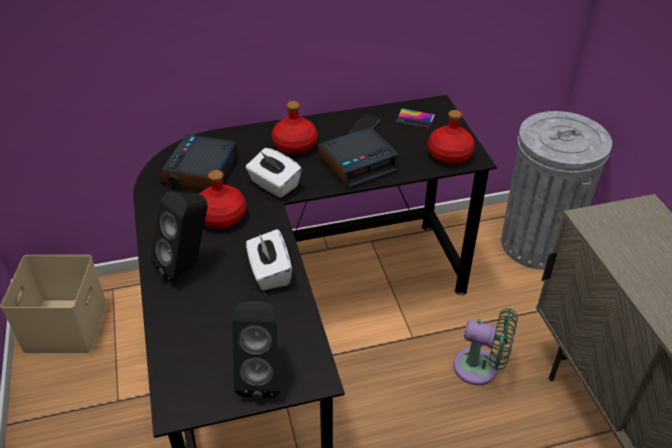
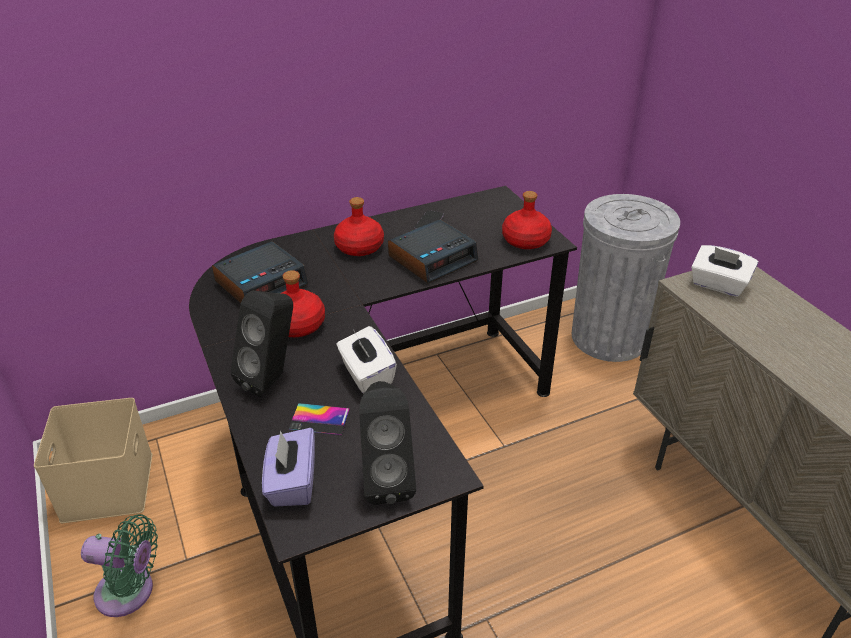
camera: 10 degrees left, 5 degrees down
(181, 366) = (292, 483): none -> purple tissue box
(200, 172) = (262, 283): alarm clock -> alarm clock turned 135 degrees counterclockwise
(274, 185) = (347, 288): white tissue box -> white tissue box (718, 285)
(415, 118) = (480, 210): phone -> phone (319, 419)
(480, 368) = (583, 467): green fan -> green fan (130, 592)

